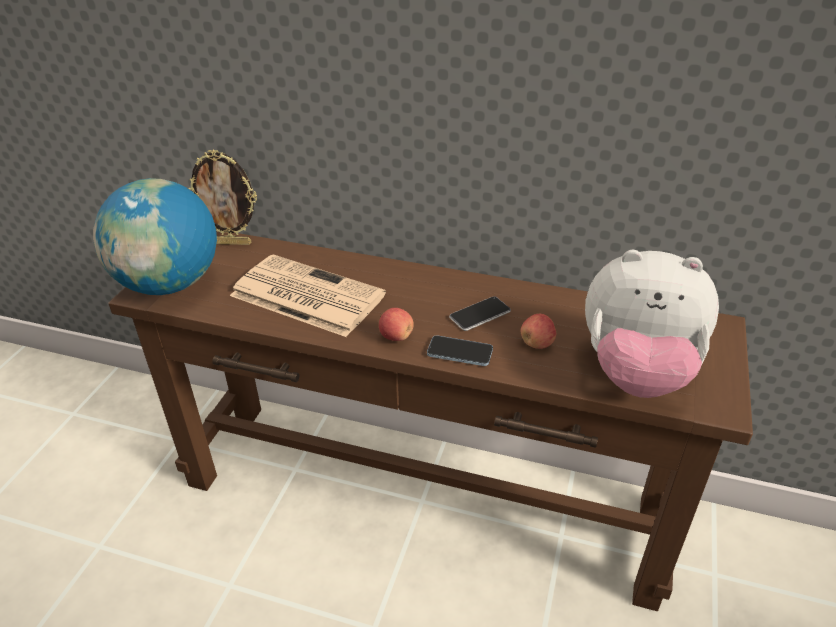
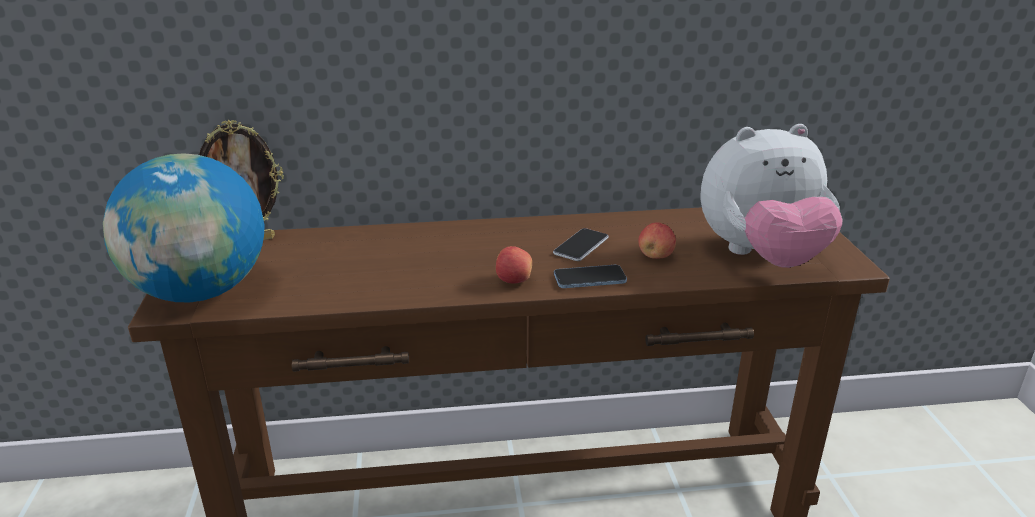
camera: 25 degrees left, 10 degrees down
(305, 295) = (381, 268): newspaper -> none

